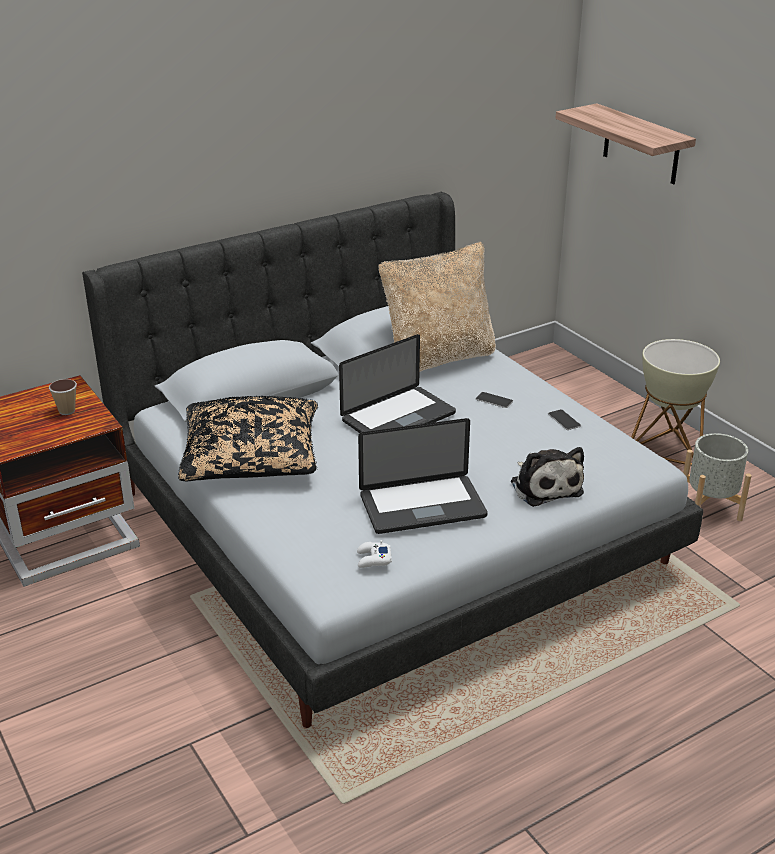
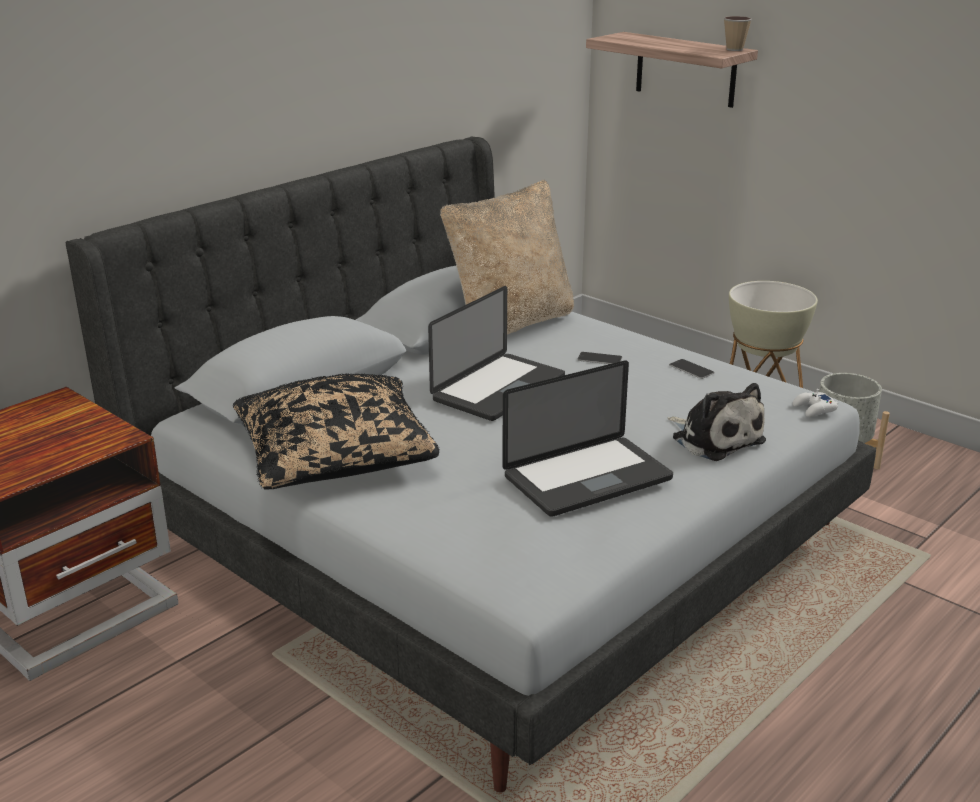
camera: 15 degrees left, 5 degrees down
(67, 411) = (66, 428): cup -> cup (734, 49)
(373, 559) = (562, 547): white game controller -> white game controller (814, 409)

